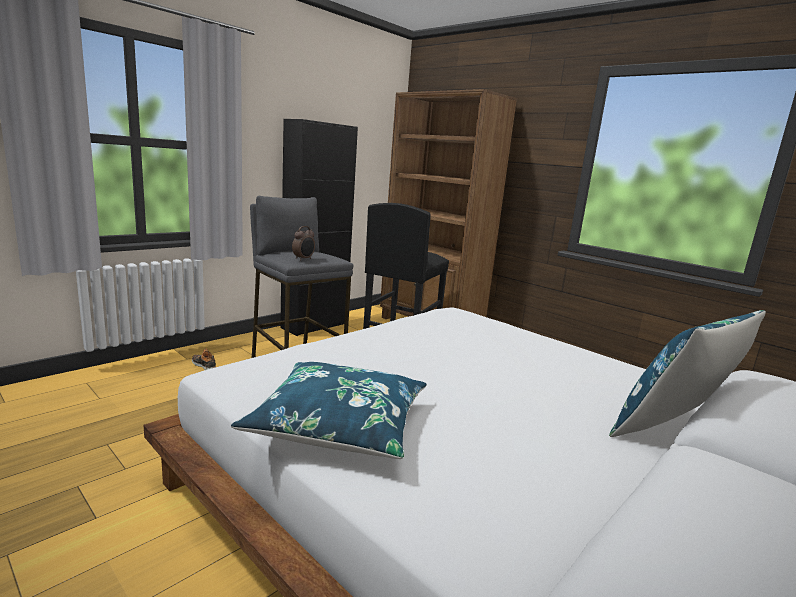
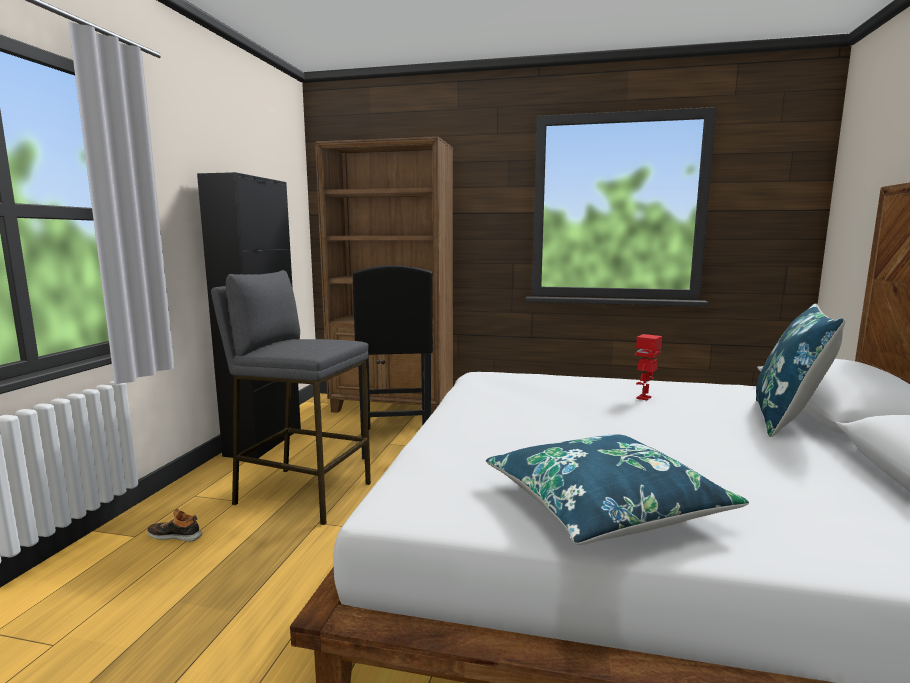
camera: 30 degrees left, 5 degrees down
(303, 259) = (318, 347): alarm clock -> none
(554, 367) = (644, 398): none -> toy robot

